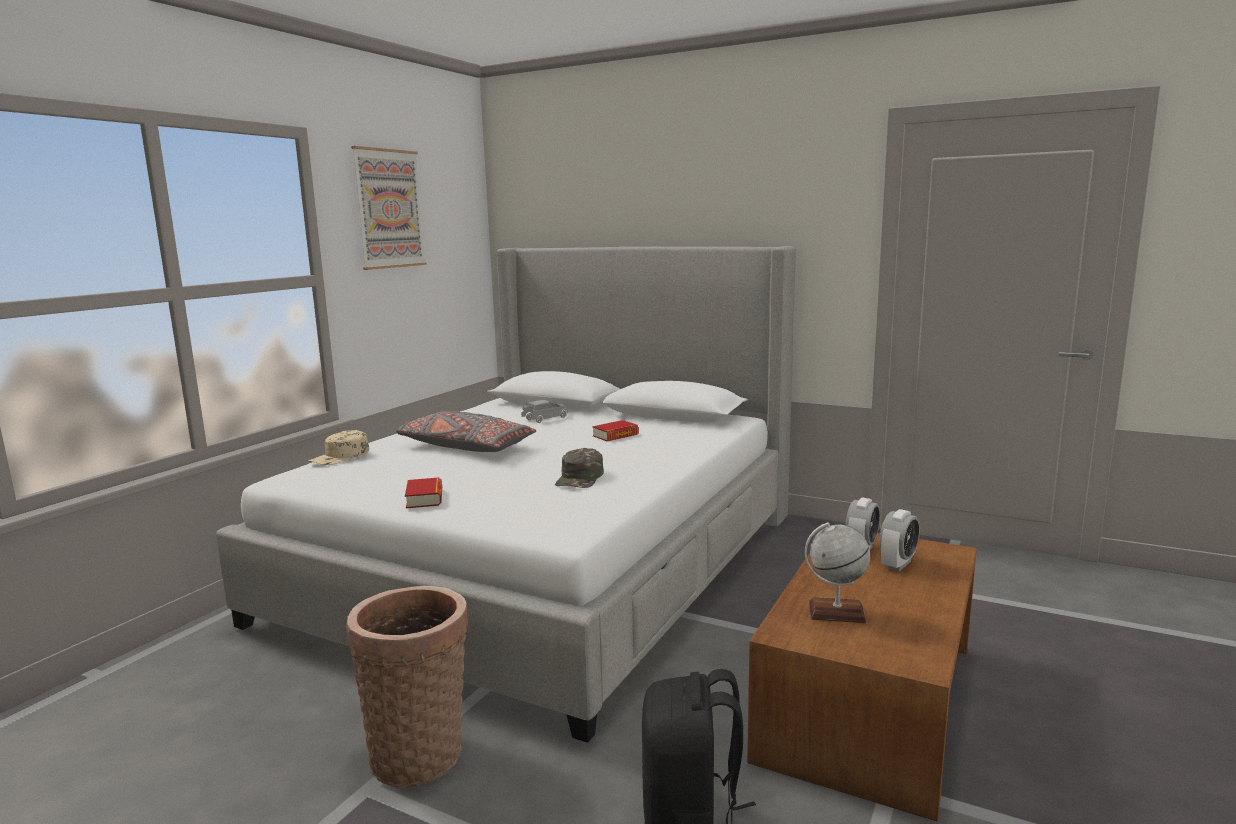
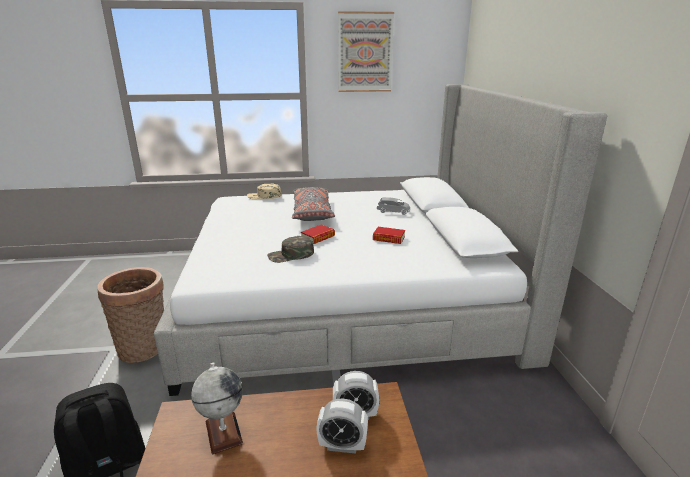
camera: 55 degrees right, 10 degrees up
(424, 498) = (223, 231): book -> book (318, 237)

